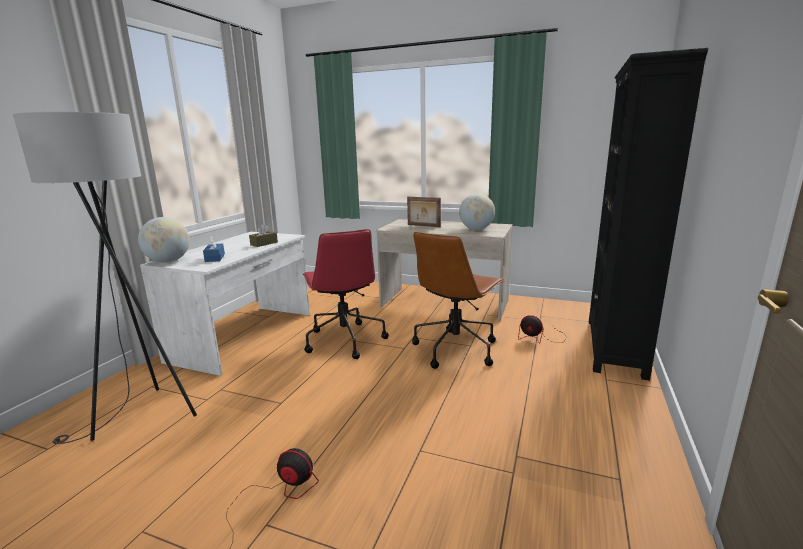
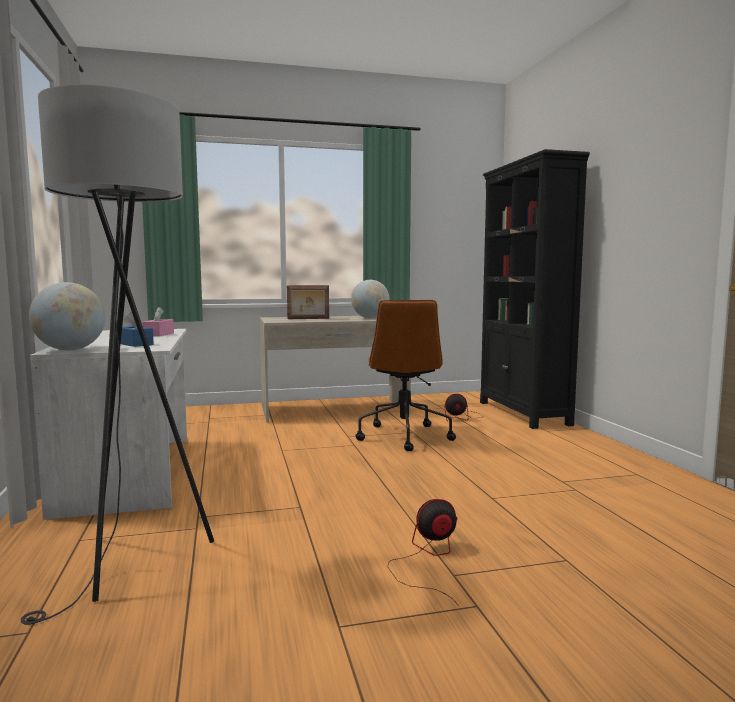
camera: 35 degrees left, 10 degrees down
(264, 243) = (158, 334): brown tissue box -> pink tissue box
(344, 340) = (276, 451): red office chair -> none

